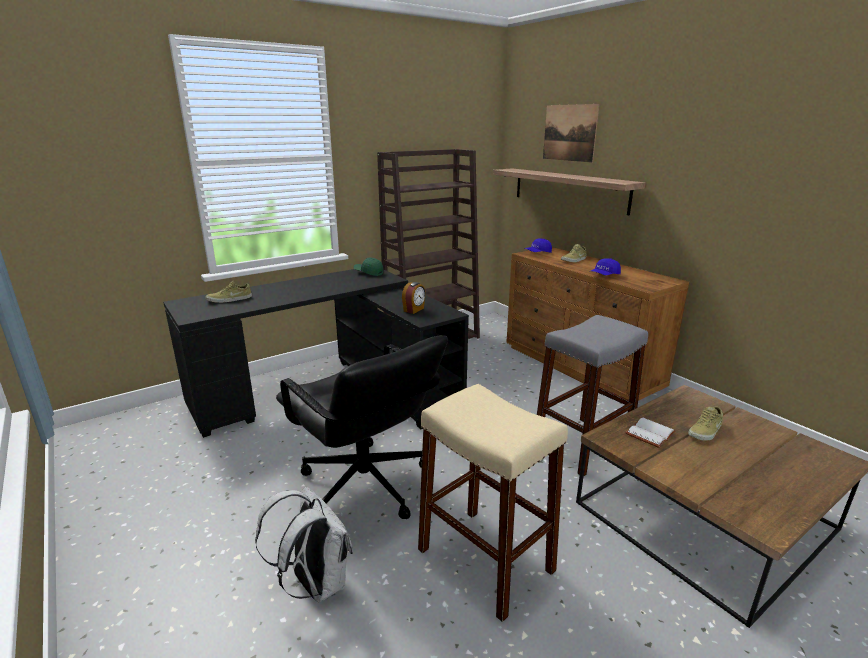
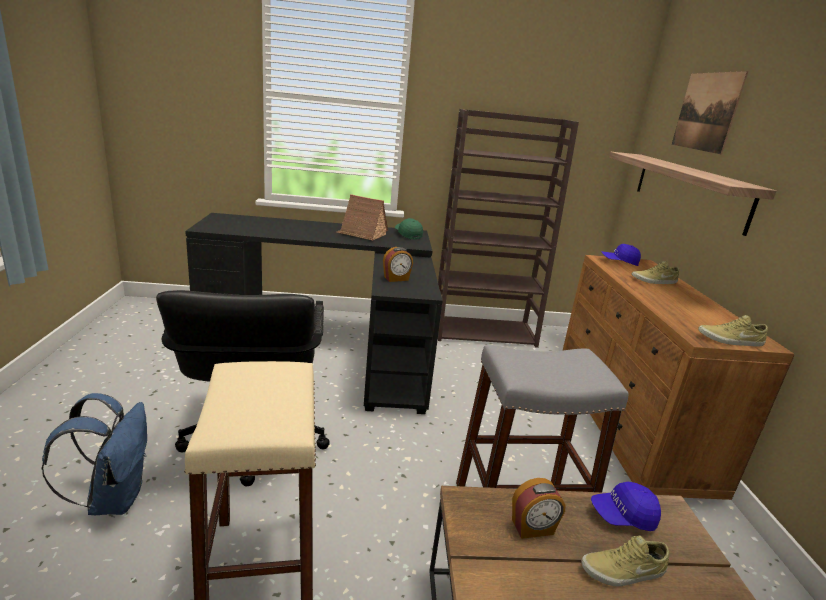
camera: 30 degrees right, 0 degrees up
(229, 299) = (255, 224): beige shoe -> beige shoe (730, 340)
(315, 583) = (114, 498): white backpack -> blue backpack
(334, 282) = (362, 234): none -> toy house
(604, 275) = (664, 308): blue cap -> blue cap (622, 516)
(649, 433) = (533, 528): white book -> alarm clock

